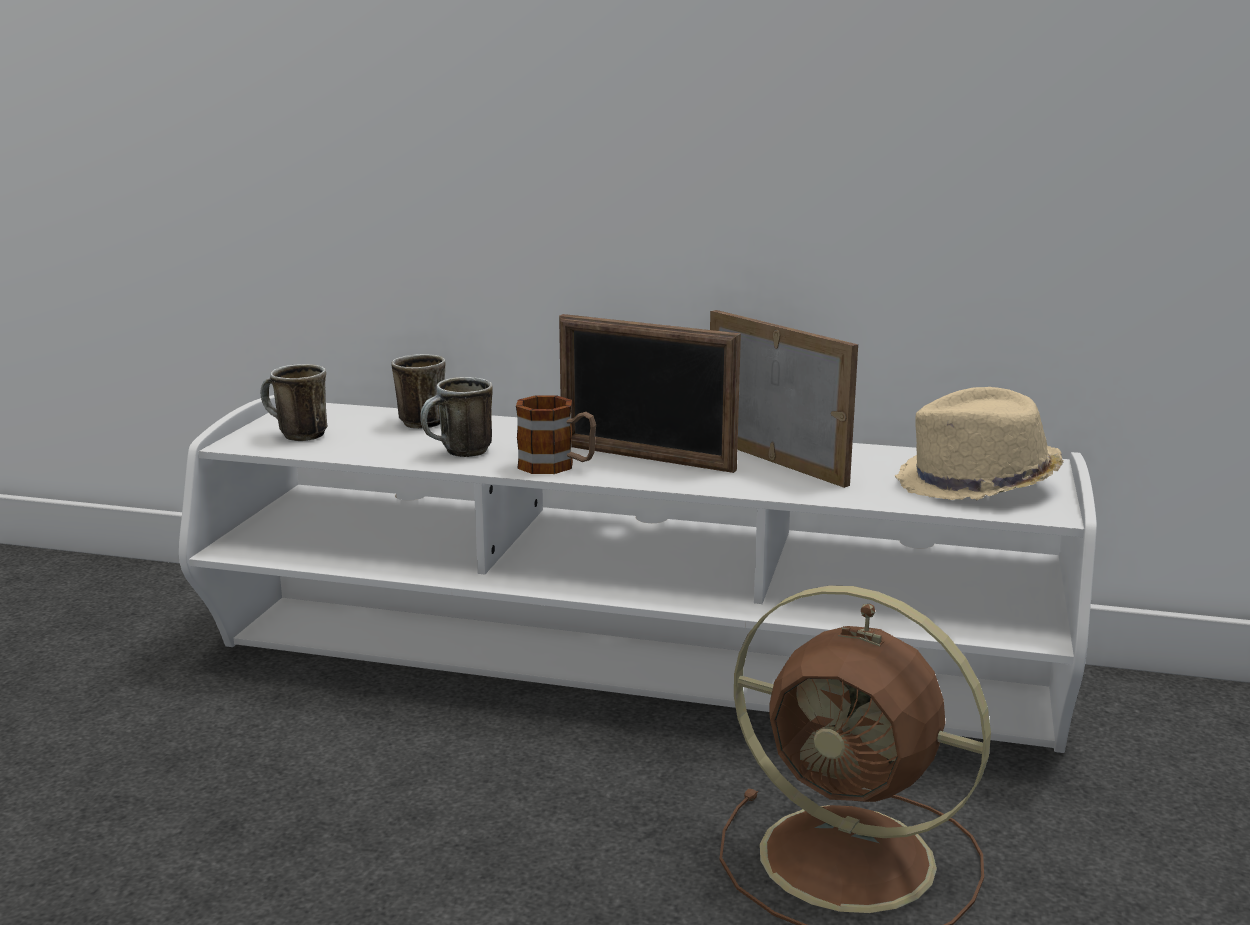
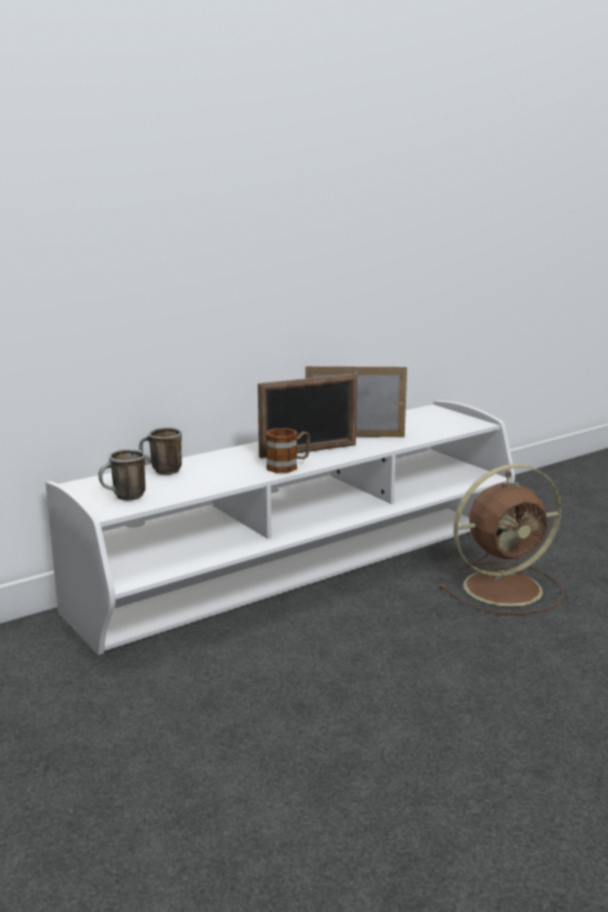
camera: 50 degrees left, 0 degrees up
(459, 453) = (231, 476): mug -> none
(976, 485) = (436, 422): beige hat -> none

